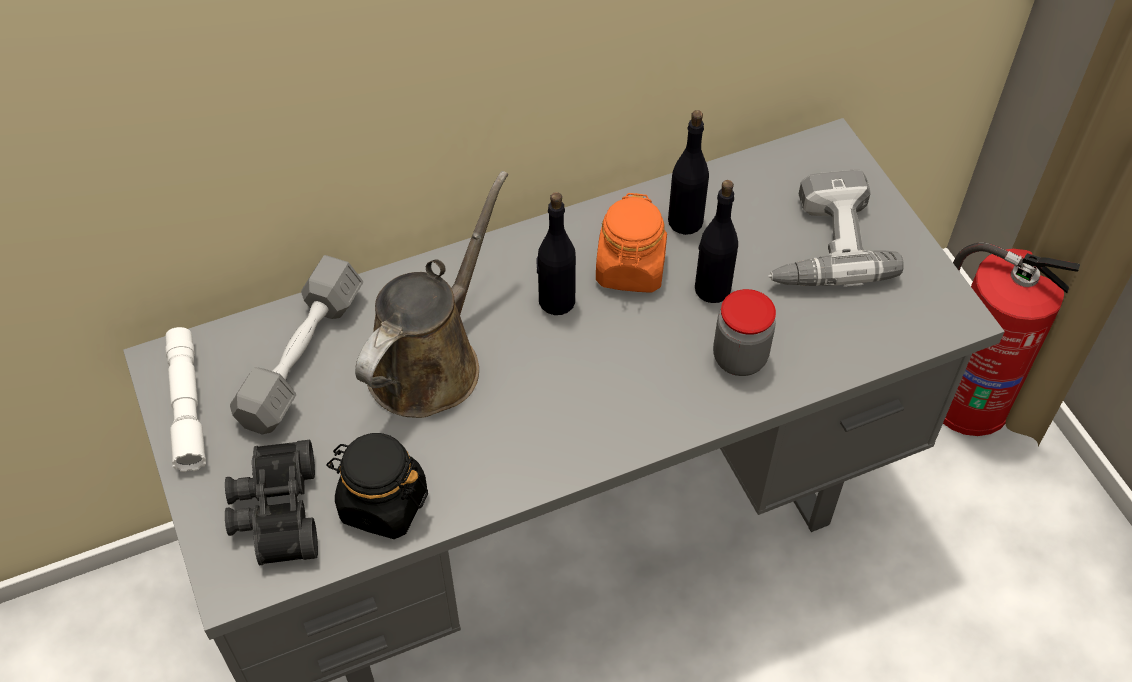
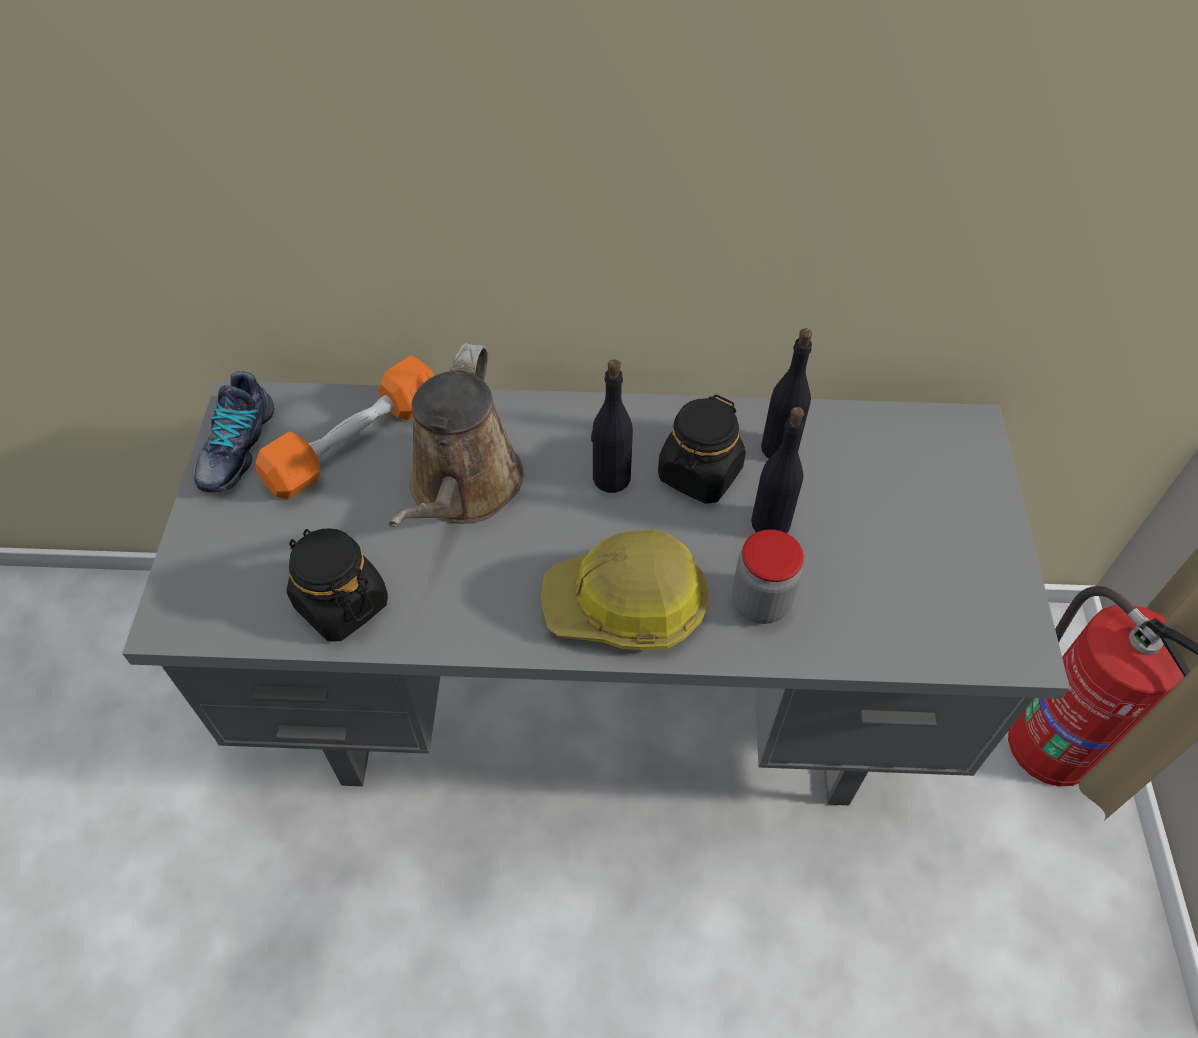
camera: 25 degrees right, 0 degrees up
(187, 405) = (235, 447): white flashlight -> shoe
(274, 512) = (245, 571): black binoculars -> none
(302, 357) = (355, 442): grey dumbbell -> orange dumbbell
(430, 361) = (463, 489): brown watering can -> brown watering can turned 135 degrees clockwise
(630, 269) = (699, 474): orange jar -> black jar
(632, 404) = (627, 605): none -> hard hat
(820, 243) = (908, 520): power drill -> none

